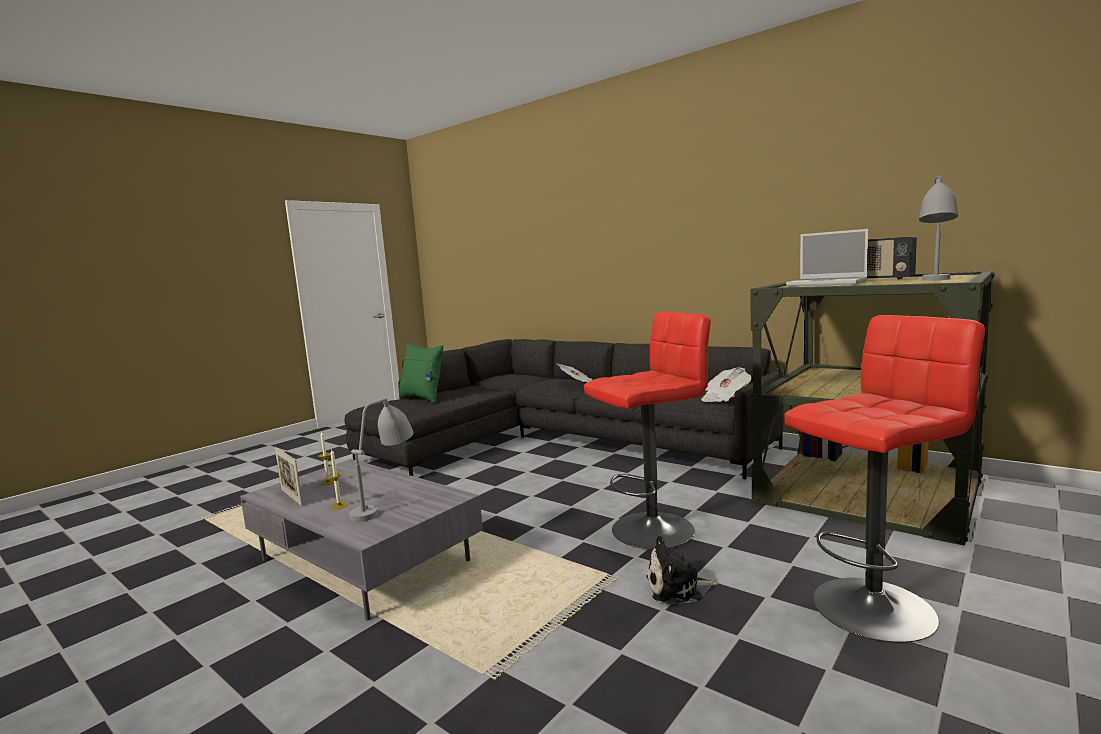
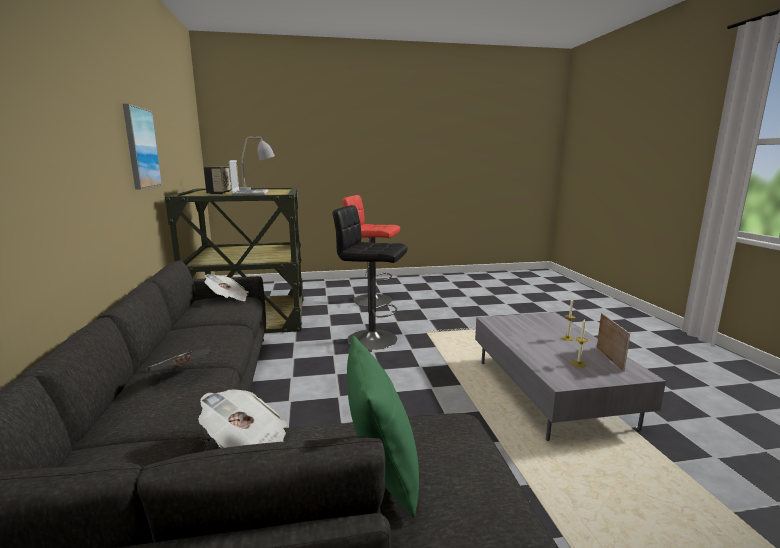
camera: 140 degrees left, 5 degrees up
(388, 505) = (534, 328): grey table lamp -> none
(488, 388) = (248, 442): none -> newspaper
(654, 530) = (371, 339): red stool -> black stool
(678, 588) = (411, 321): plush toy -> none
(782, 225) = (141, 148): none -> picture

